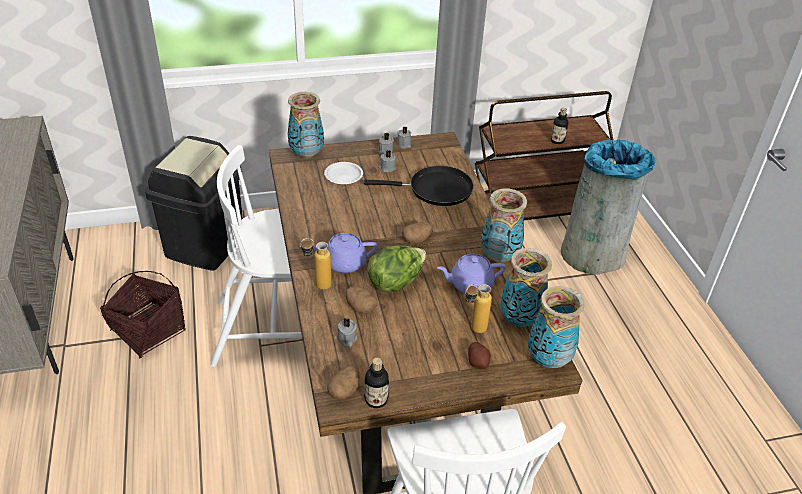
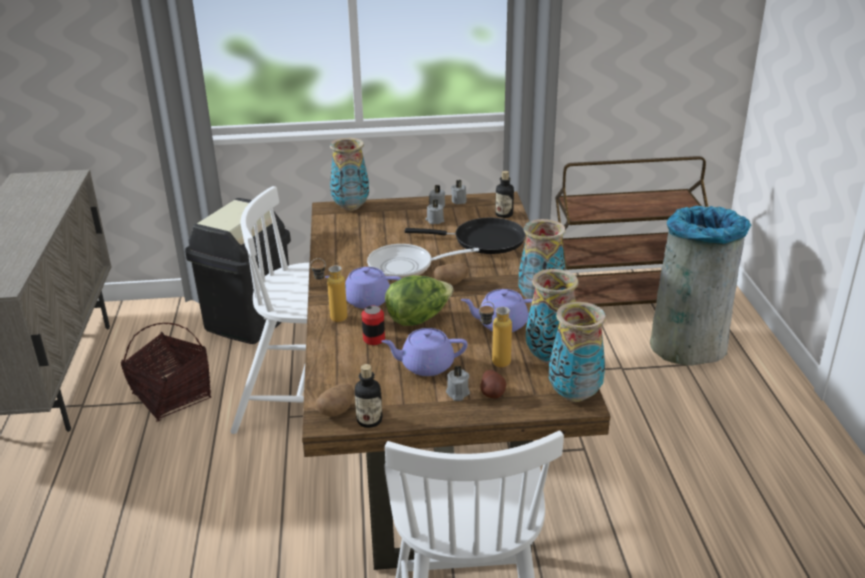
camera: 10 degrees right, 10 degrees down
(343, 176) = (385, 226): white plate -> none
(346, 339) = (351, 366): grey candle -> grey candle (457, 393)
(360, 307) = (374, 339): potato -> can
(372, 223) = (406, 267): none -> frying pan
(413, 335) = (426, 365): none -> purple teapot
(557, 140) = (642, 211): bottle -> bottle (504, 214)

